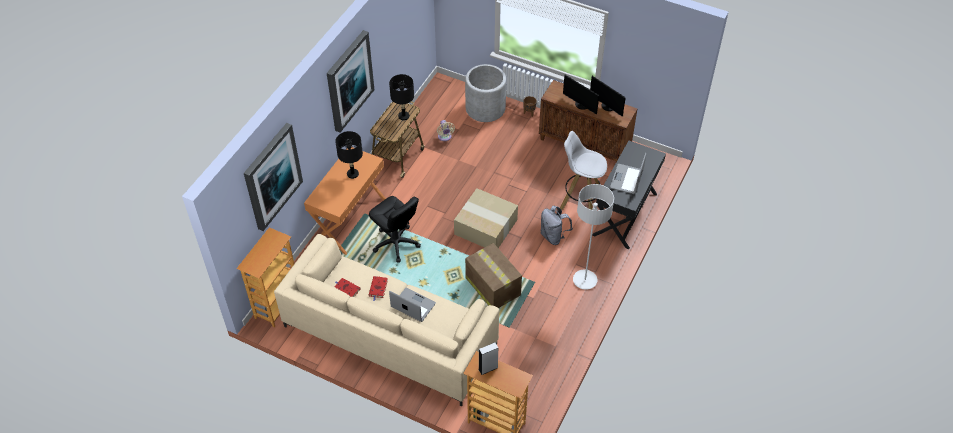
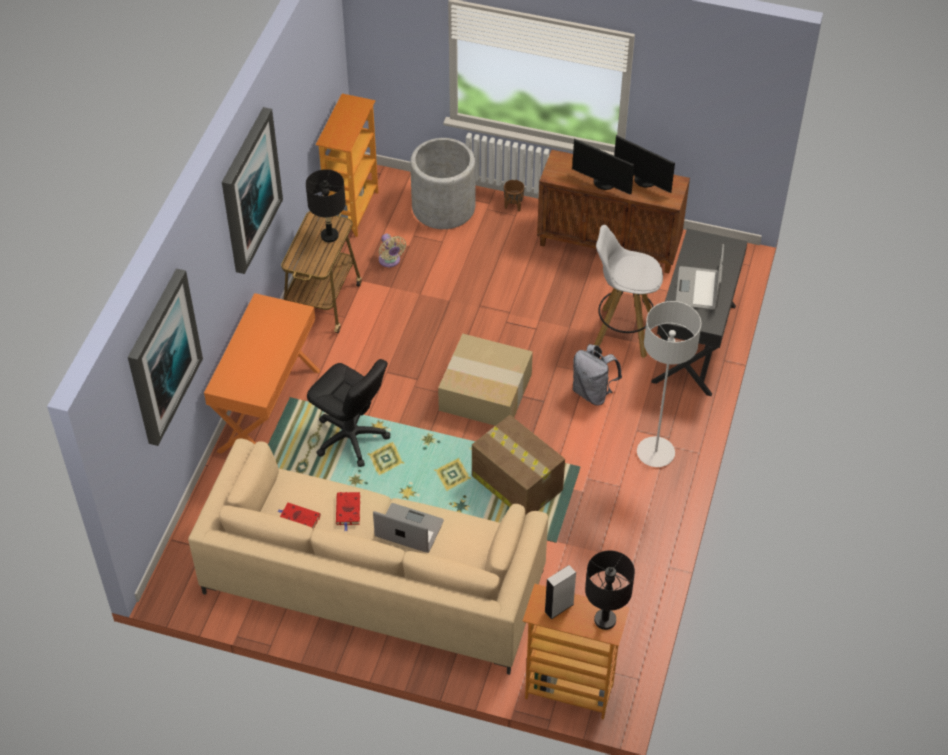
camera: 10 degrees left, 0 degrees up
(277, 304) = (183, 560): bookcase -> bookcase (352, 210)
(352, 174) = (271, 337): black table lamp -> black table lamp (605, 620)

